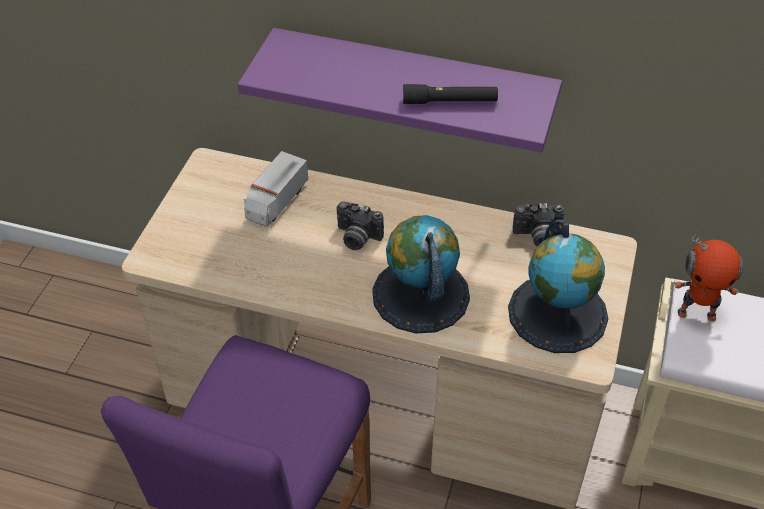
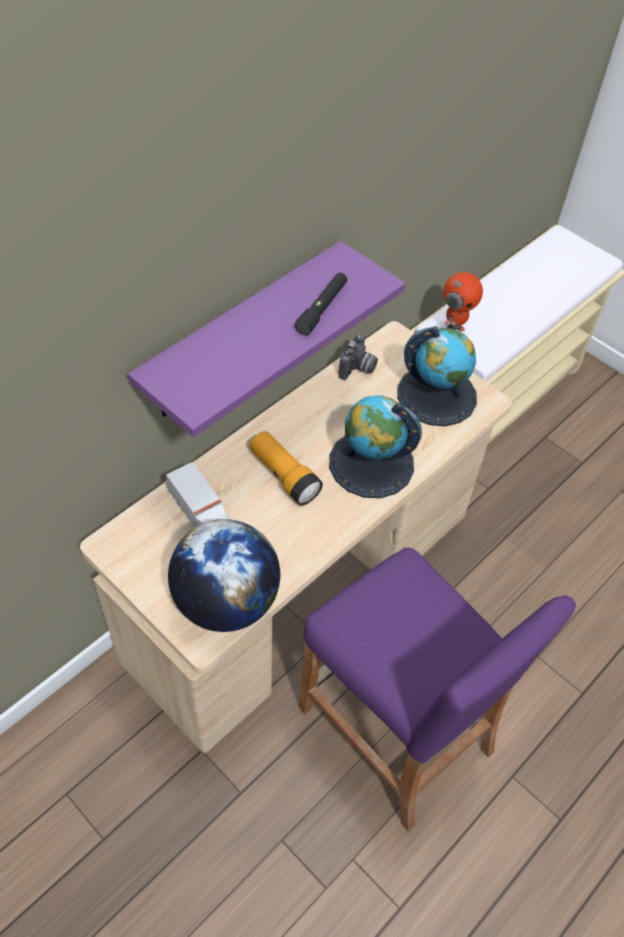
camera: 65 degrees left, 5 degrees up
(194, 257) = (226, 602): none -> globe
(356, 238) = (284, 476): camera -> flashlight

